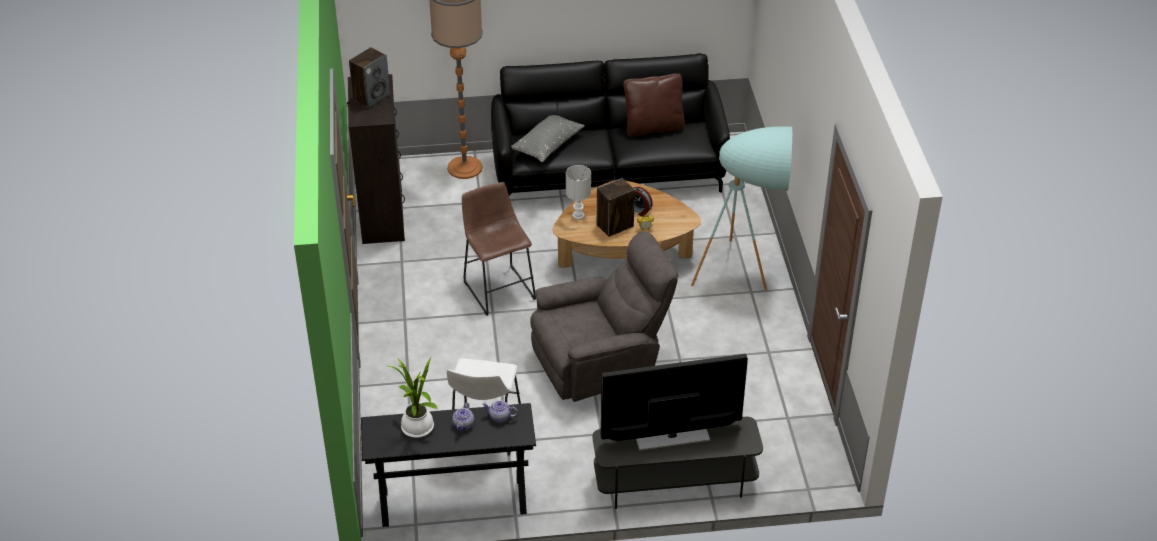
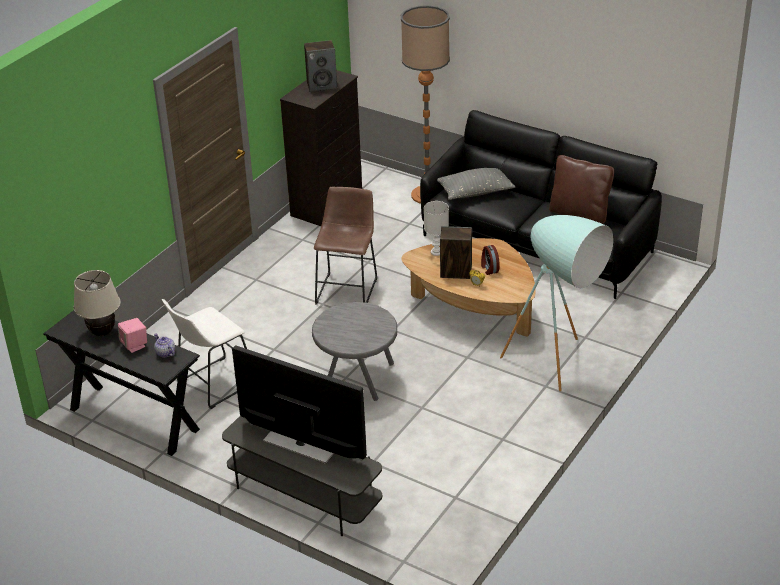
camera: 40 degrees right, 5 degrees down
(418, 429) = (102, 332): potted plant -> beige table lamp
(463, 425) = (135, 345): teapot -> pink speaker
(601, 363) = (357, 379): grey armchair -> grey side table

